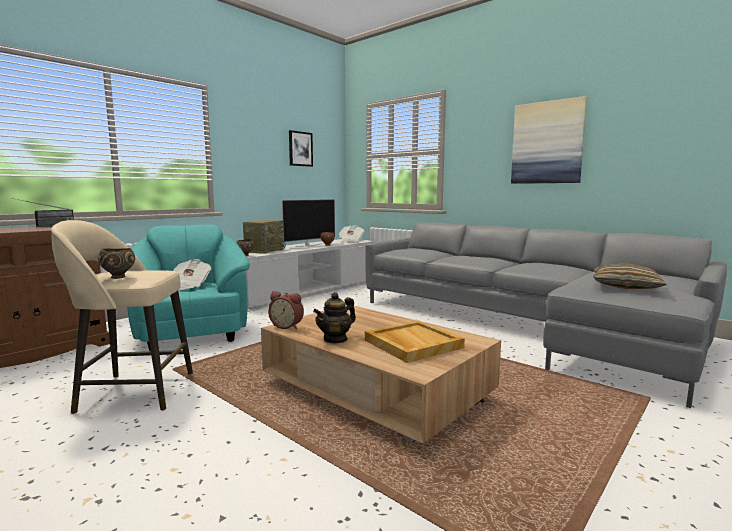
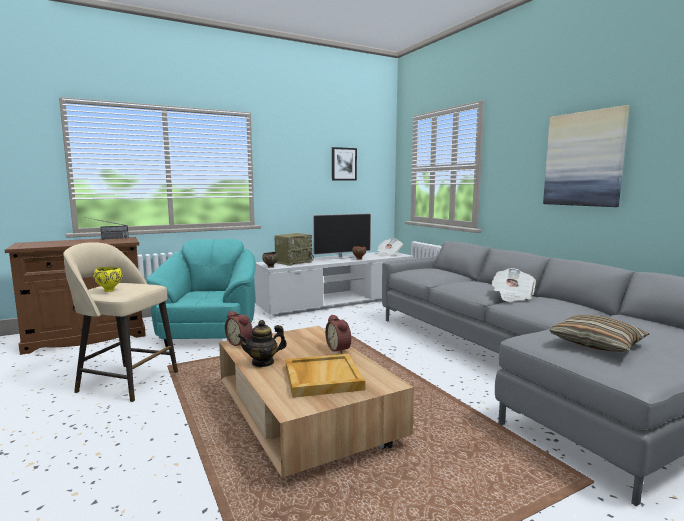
camera: 20 degrees right, 0 degrees up
(119, 277) = (110, 290): brown bowl -> yellow bowl
(189, 286) = (207, 293): newspaper -> newspaper (512, 296)
(395, 320) = (339, 349): none -> alarm clock

